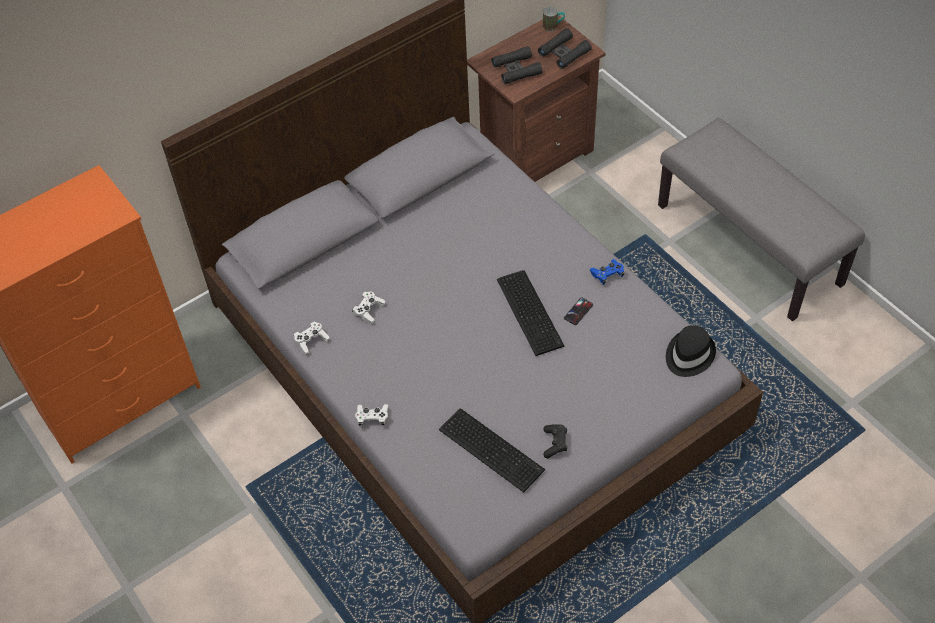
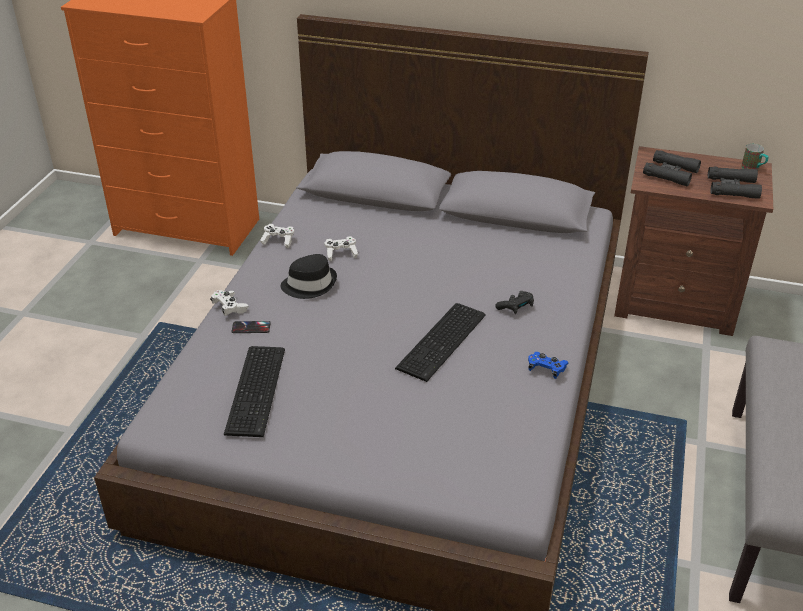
camera: 50 degrees right, 15 degrees down
(555, 443) = (303, 431): black game controller -> black game controller (516, 307)
(578, 311) = (479, 371): phone -> phone (251, 327)
(688, 355) = (515, 477): black hat -> black hat (309, 284)

